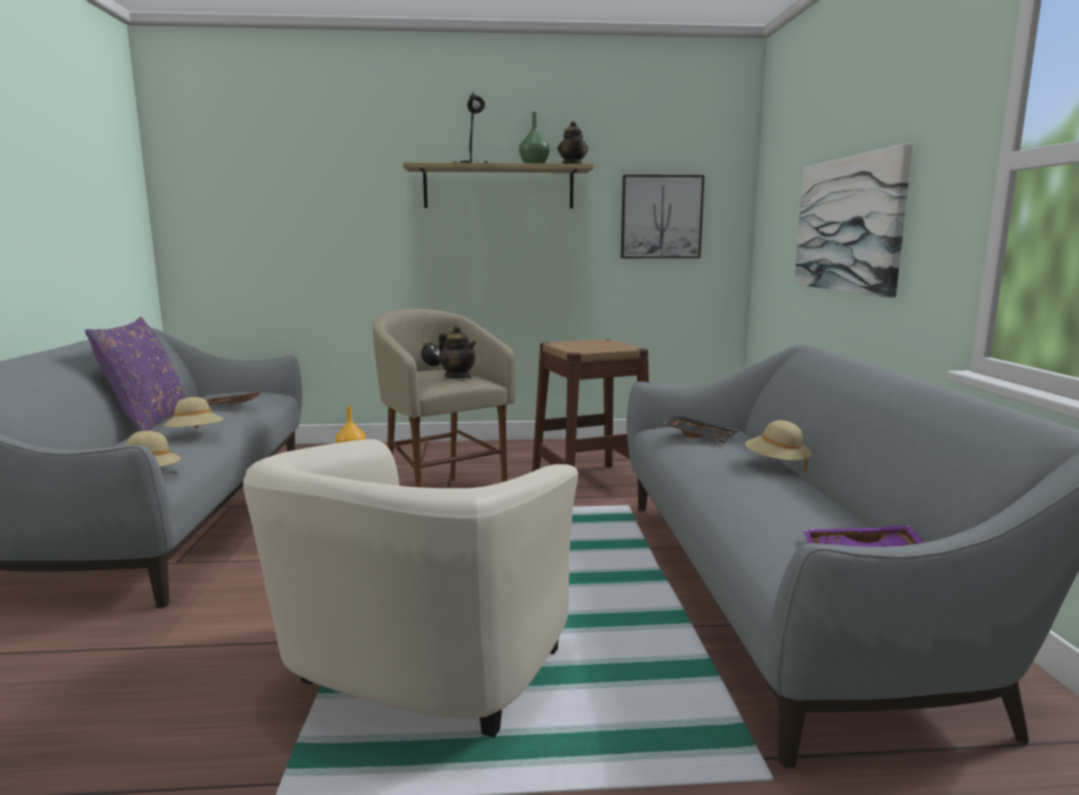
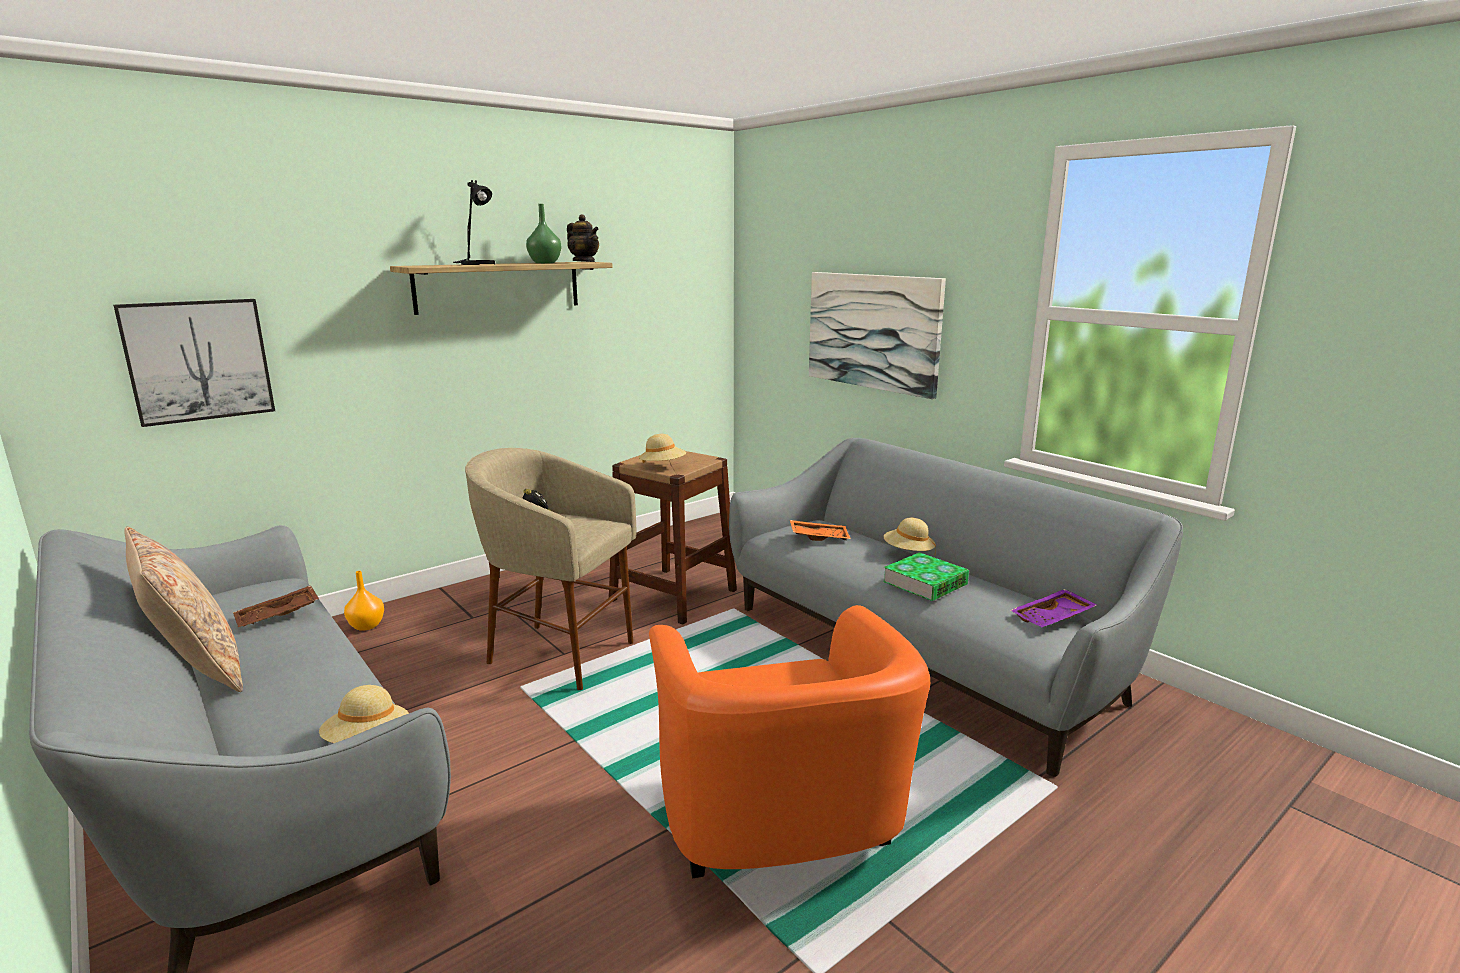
camera: 35 degrees left, 5 degrees up
(148, 421) = (197, 670): purple pillow -> beige pillow
(195, 435) = (325, 670): beige hat -> beige hat (663, 466)
(417, 681) = (781, 831): beige armchair -> orange armchair
(458, 377) = (584, 524): teapot -> none
(661, 217) = (658, 309): picture -> picture (198, 360)
(701, 436) = (819, 537): black tray -> orange tray
(748, 489) = (925, 583): none -> book

